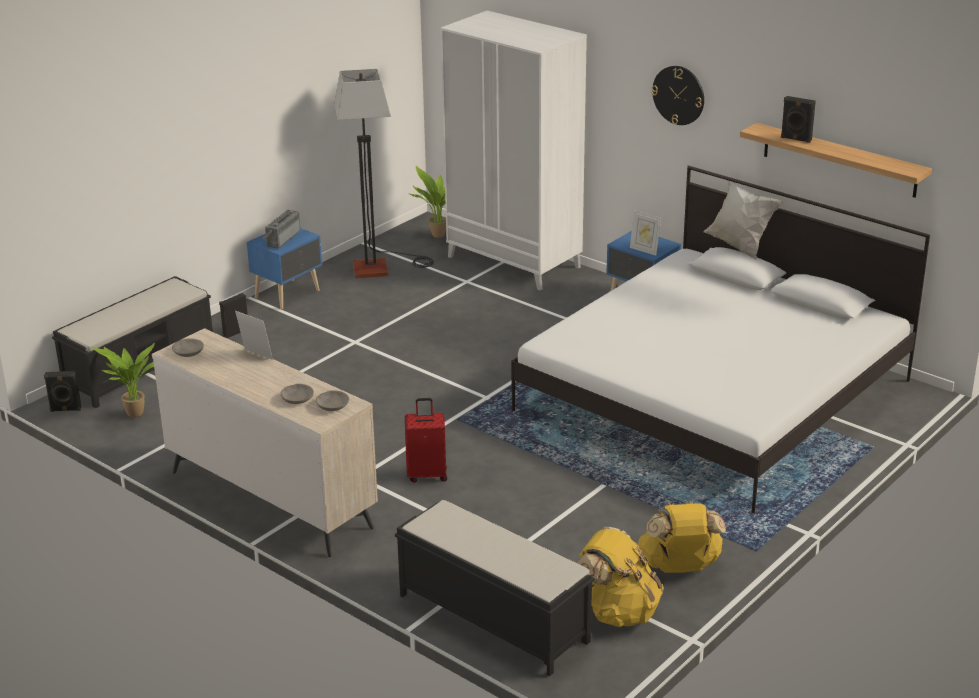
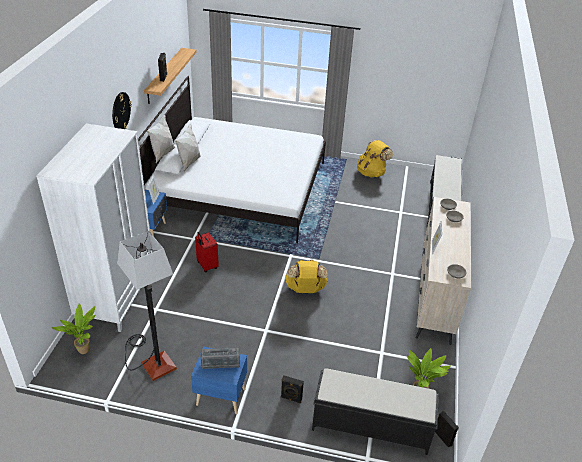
camera: 120 degrees left, 10 degrees up
(427, 474) = (371, 252): red suitcase -> red suitcase (206, 265)
(619, 612) = (409, 180): yellow backpack -> yellow backpack (305, 289)
(726, 284) = (189, 162): none -> white pillow

